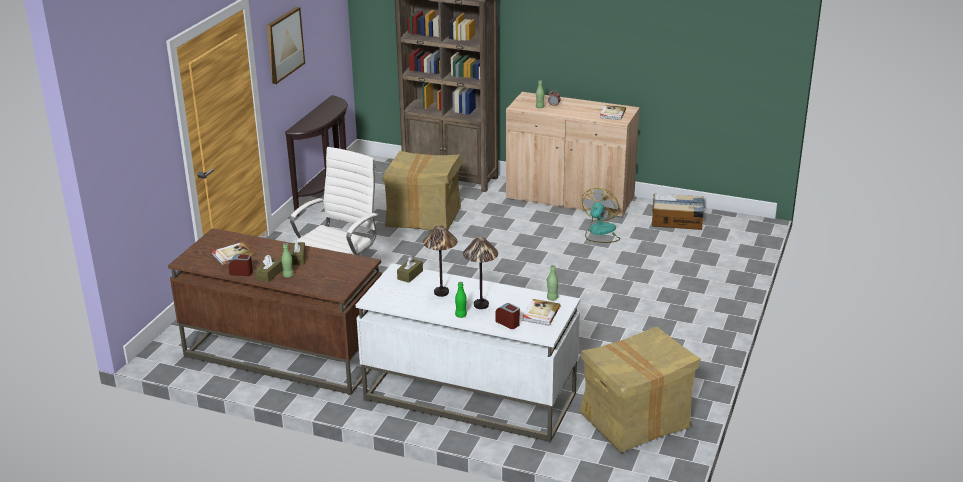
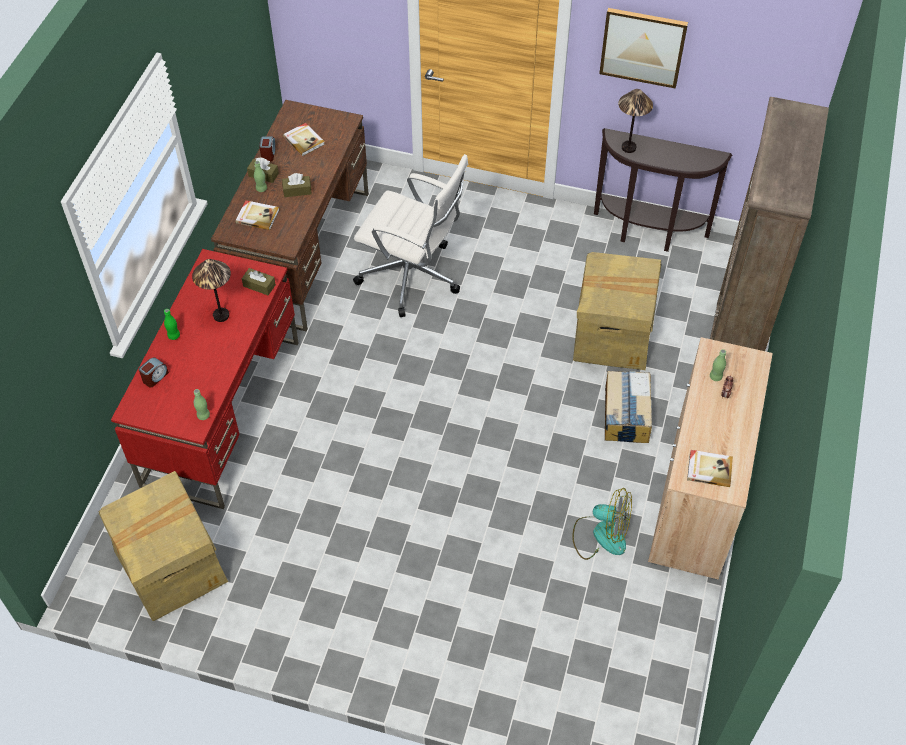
camera: 85 degrees right, 25 degrees up
(469, 397) = (222, 411): white desk -> red desk
(481, 305) = (193, 352): table lamp -> table lamp (629, 148)
(540, 314) = (171, 405): book -> book (257, 216)
(677, 220) = (654, 638): cardboard box -> cardboard box (625, 414)

